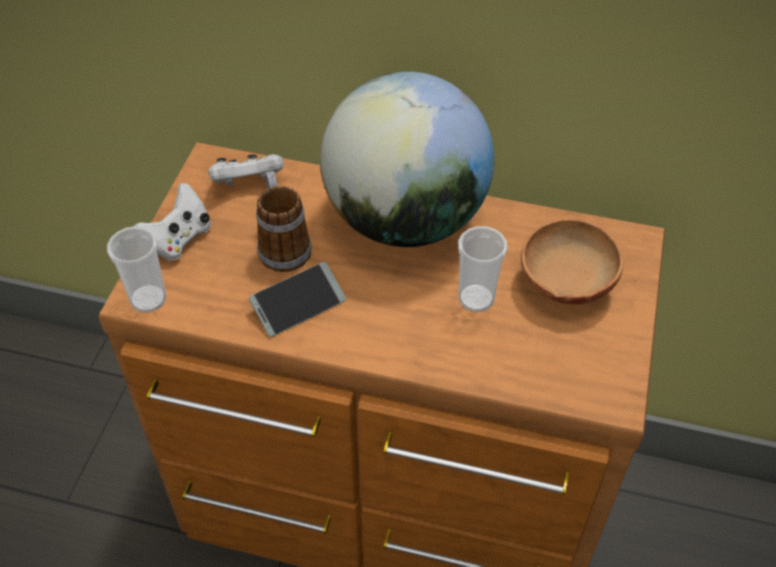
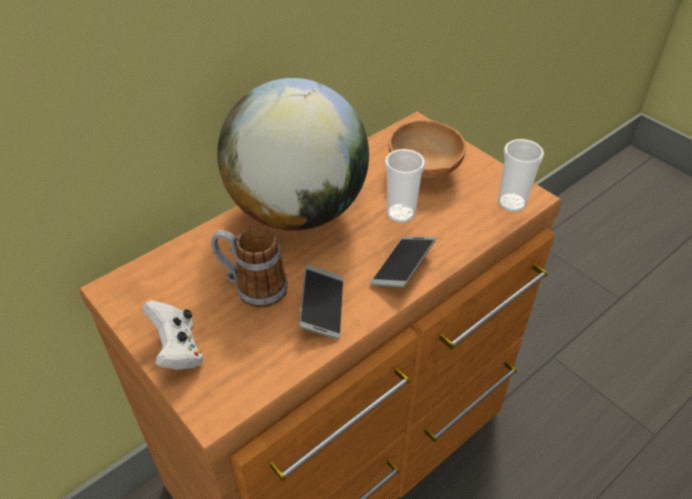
camera: 55 degrees left, 5 degrees down
(148, 299) = (224, 402): cup -> cup (511, 203)
(248, 183) = (165, 277): white game controller -> none
(400, 339) = (403, 267): none -> phone

